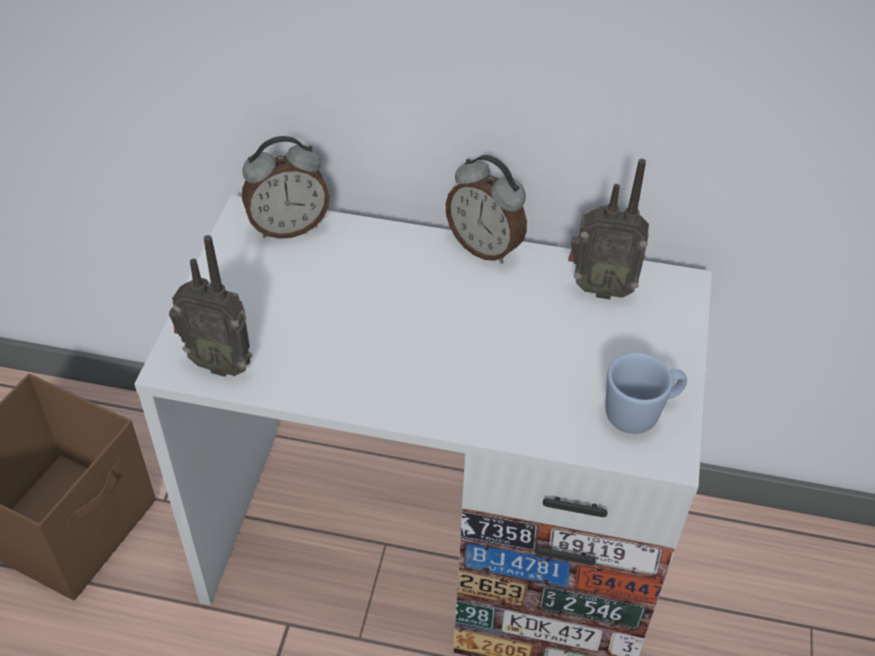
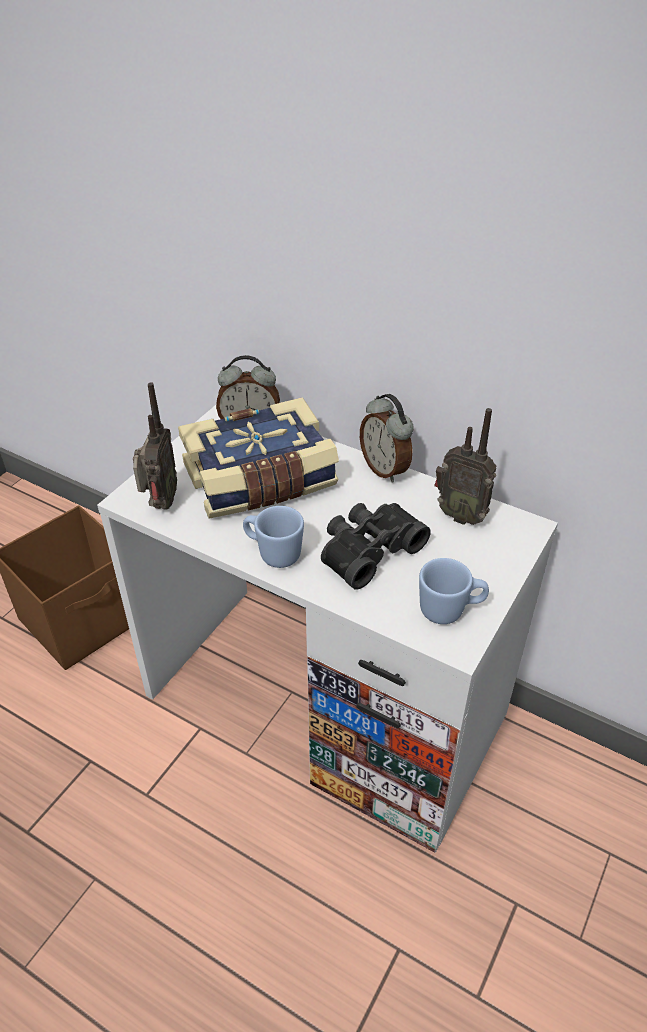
camera: 20 degrees right, 5 degrees down
(221, 362) = (160, 504): radio -> radio turned 120 degrees counterclockwise
(337, 297) = (261, 480): none -> book
(400, 394) = (273, 553): none -> blue mug
(512, 360) = (368, 550): none -> black binoculars

